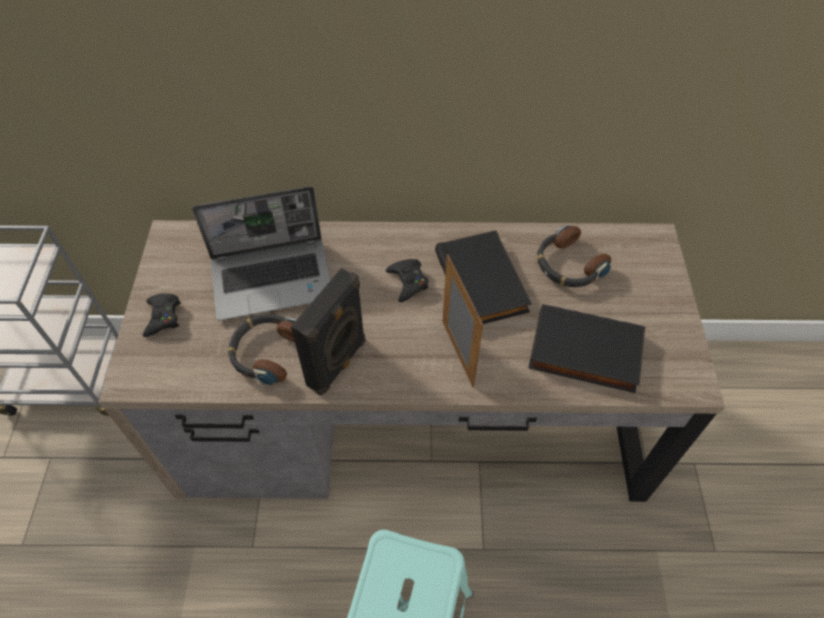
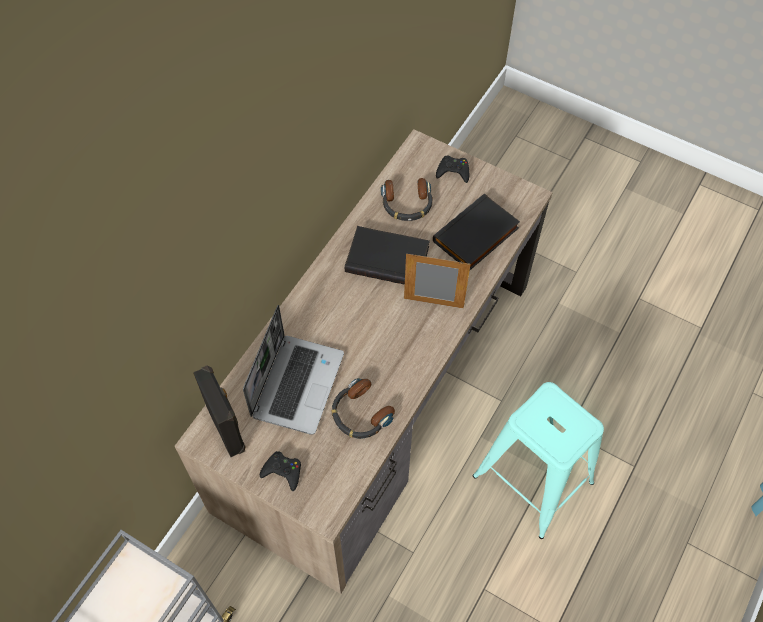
camera: 60 degrees left, 5 degrees up
(338, 363) = (398, 375): black speaker -> black speaker (227, 428)
(408, 282) = (358, 301): black game controller -> black game controller (453, 171)

